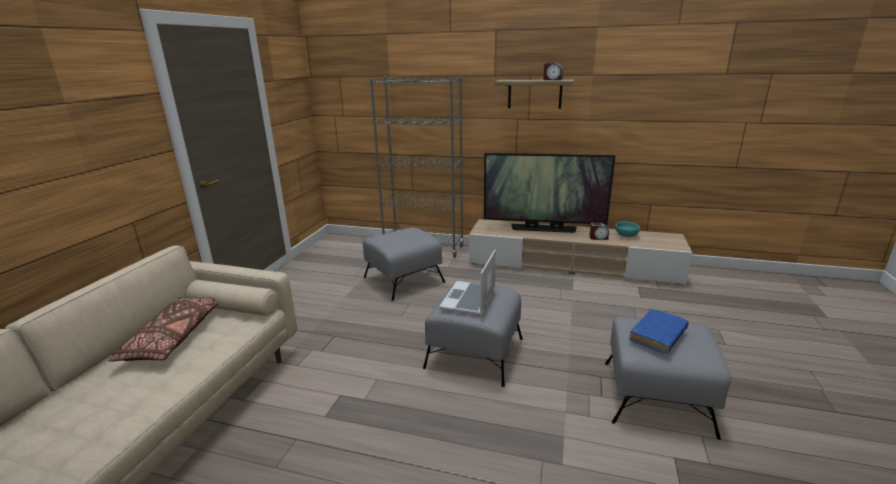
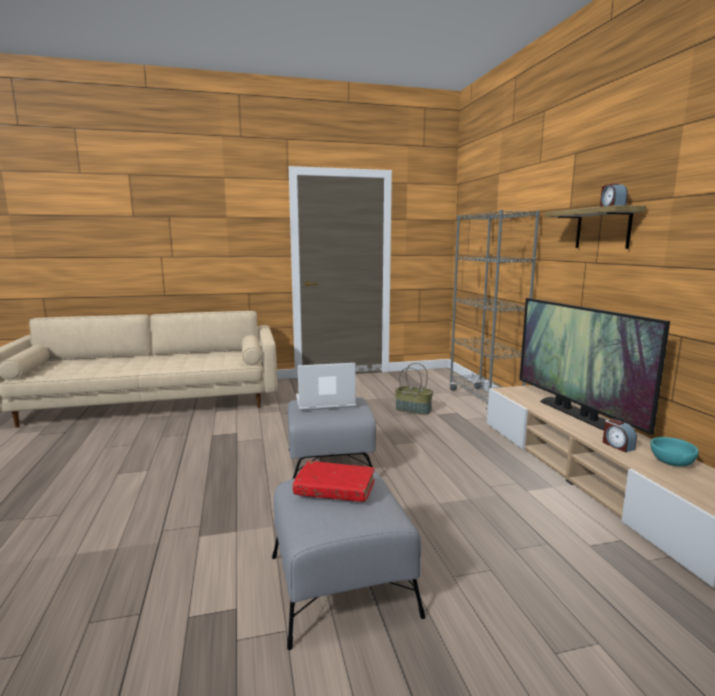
camera: 60 degrees right, 10 degrees down
(174, 338) = (210, 357): brown pillow -> none
(404, 279) = (414, 410): grey ottoman -> basket
(658, 336) = (335, 489): blue book -> red book

